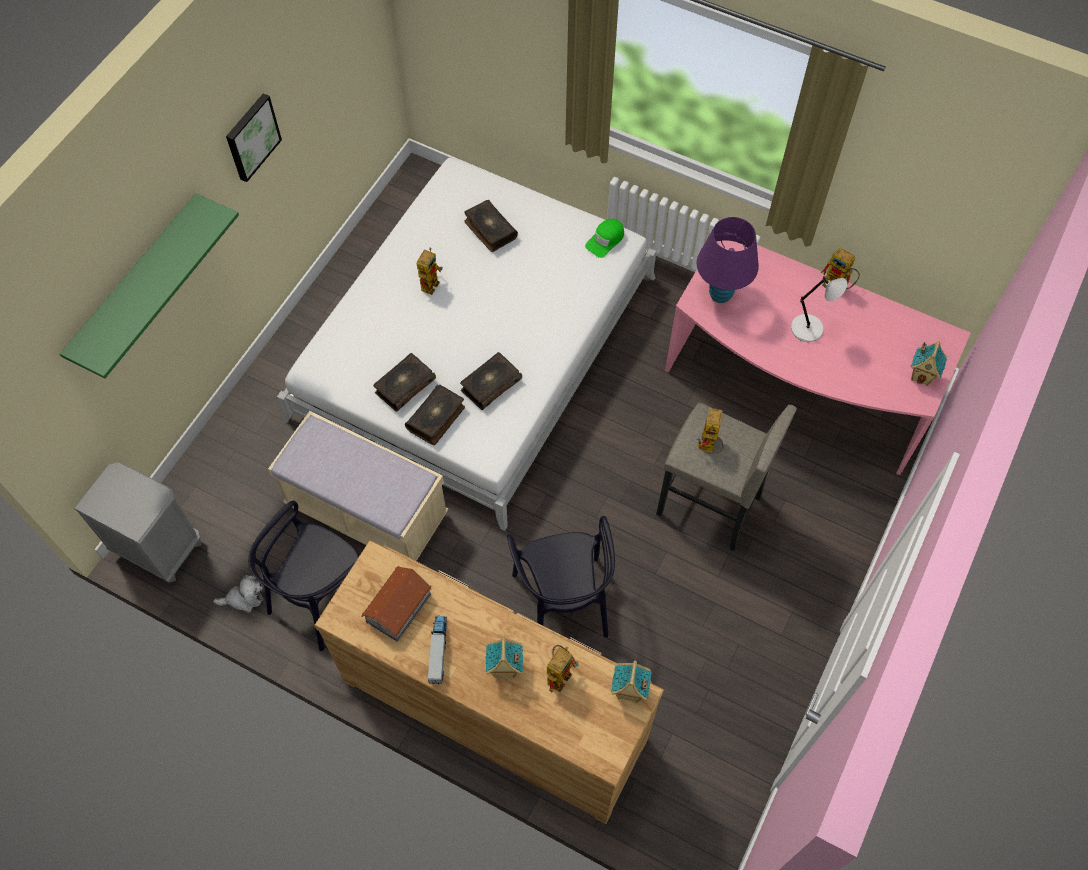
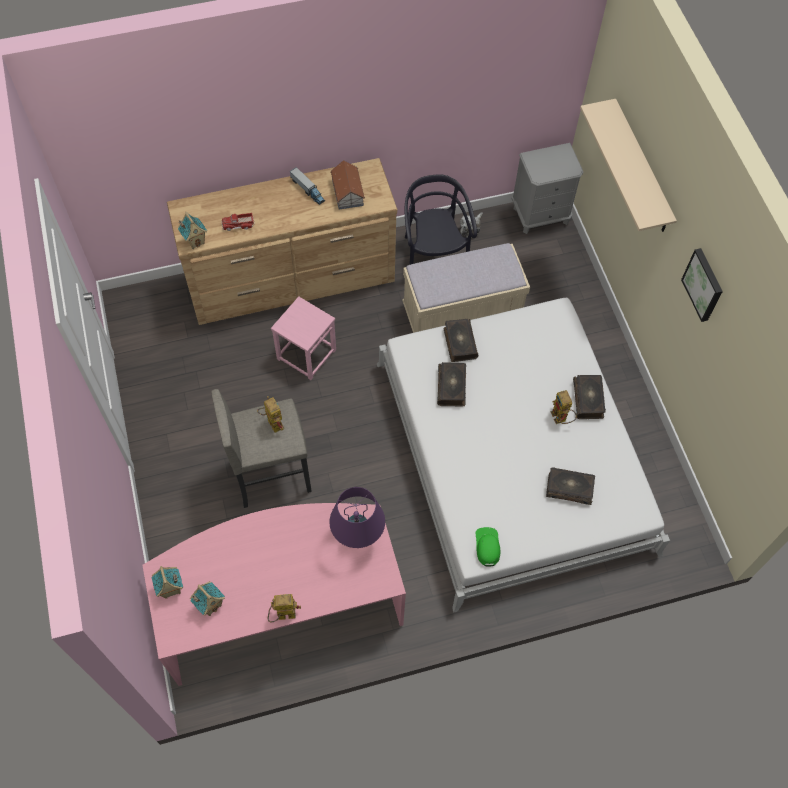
camera: 135 degrees right, 0 degrees up
(136, 283) = (641, 168): green shelf -> beige shelf
(404, 386) = (498, 345): book -> book (588, 399)
(504, 669) = (267, 206): toy house -> toy house (210, 604)
(560, 672) = (238, 224): toy robot -> toy truck
(563, 602) = (306, 354): black chair -> pink stool
(809, 329) = (276, 562): grey table lamp -> none

